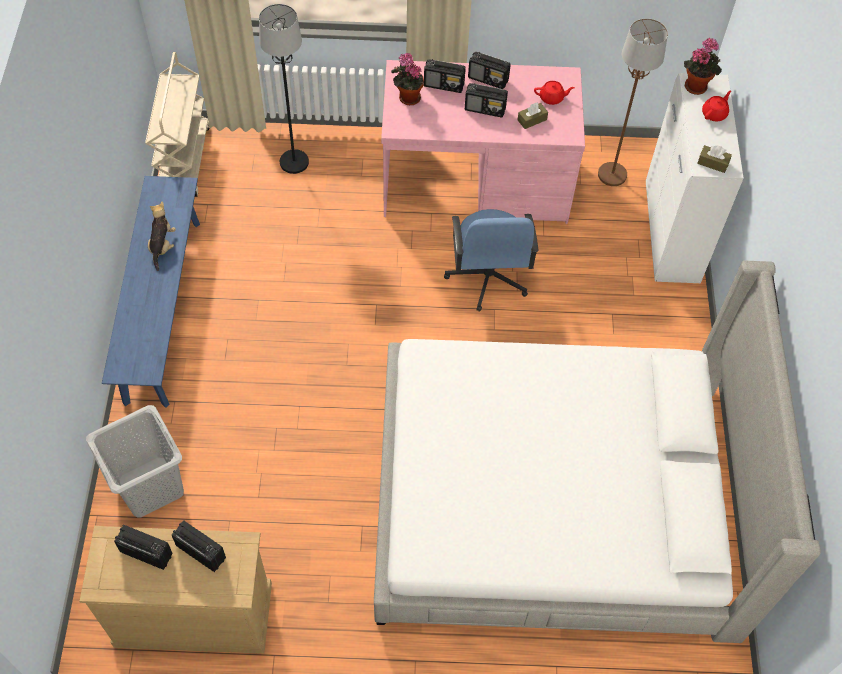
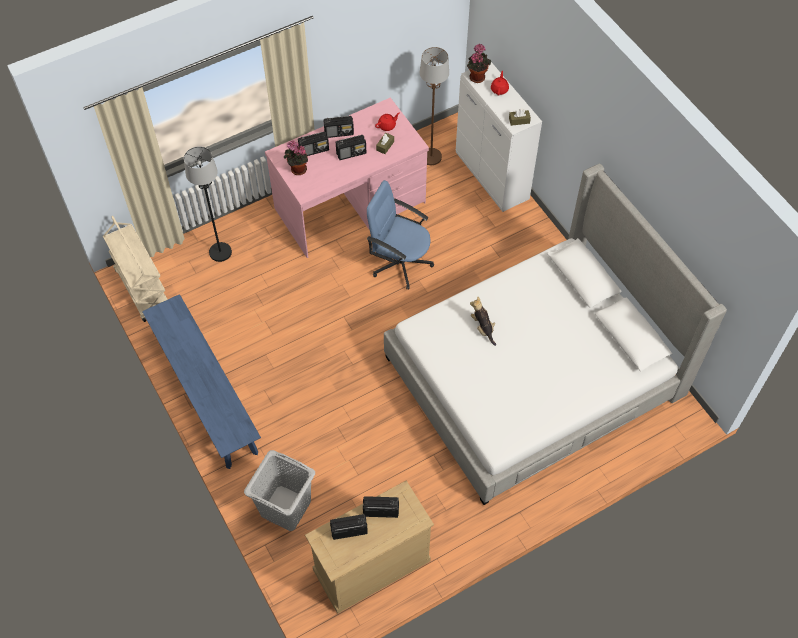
camera: 30 degrees left, 0 degrees up
(162, 246) = (191, 350): plush toy -> plush toy (483, 328)
(487, 277) = (400, 262): blue office chair -> blue office chair turned 150 degrees clockwise

